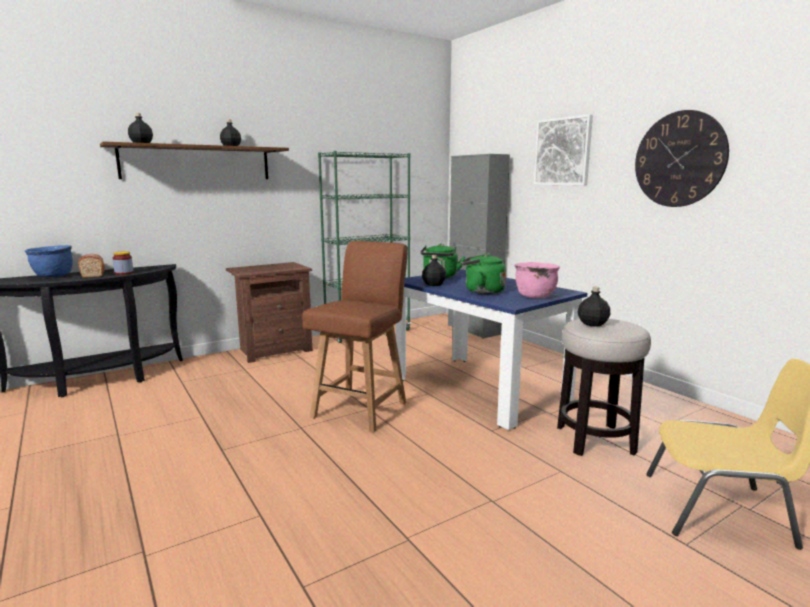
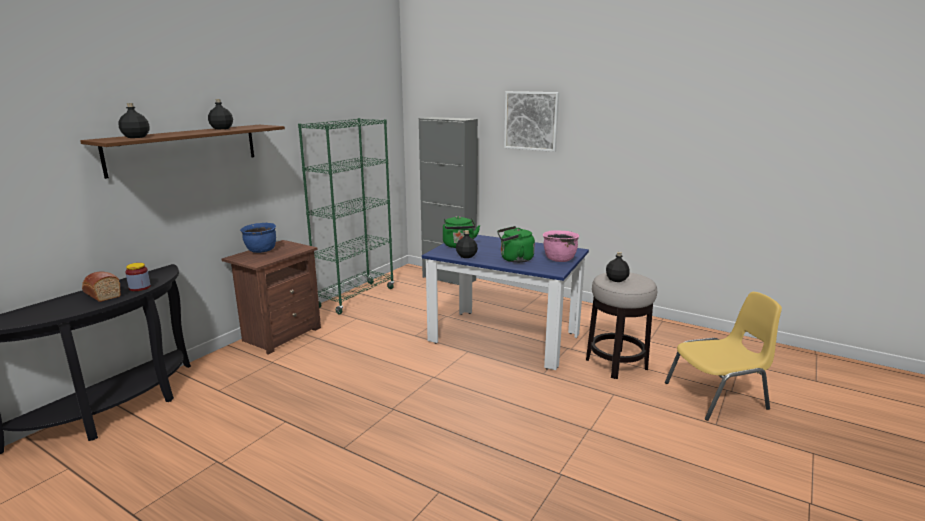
camera: 25 degrees left, 5 degrees up
(53, 276) = (53, 305): blue cooking pot -> blue cooking pot (261, 251)
(361, 409) = (427, 378): brown chair -> none
(679, 159) = (635, 136): wall clock -> none

